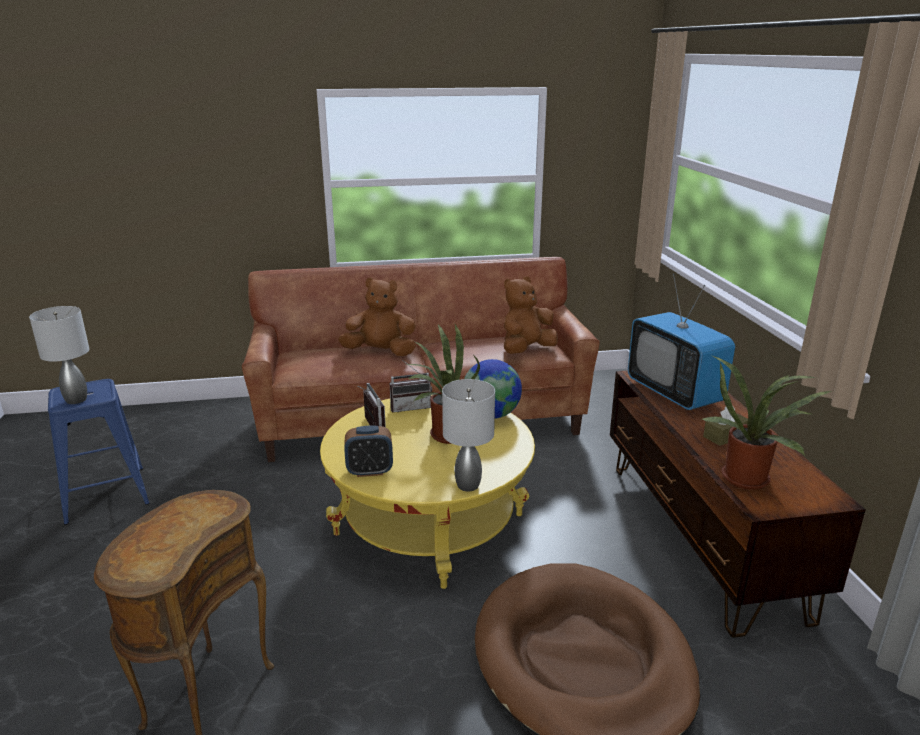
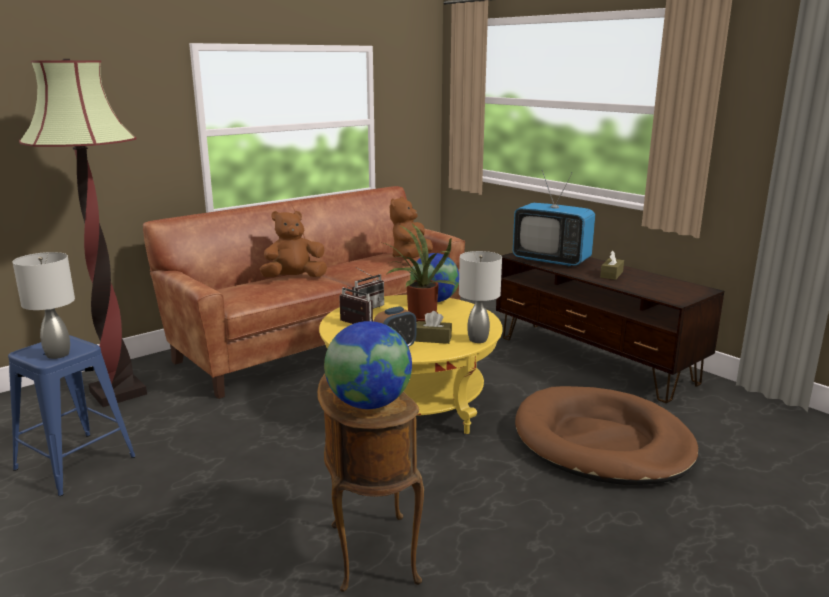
camera: 30 degrees left, 5 degrees down
(139, 558) = (369, 404): none -> globe
(203, 430) = (118, 393): none -> floor lamp
(423, 469) = (433, 339): none -> brown tissue box
(748, 477) = (651, 290): potted plant -> none

